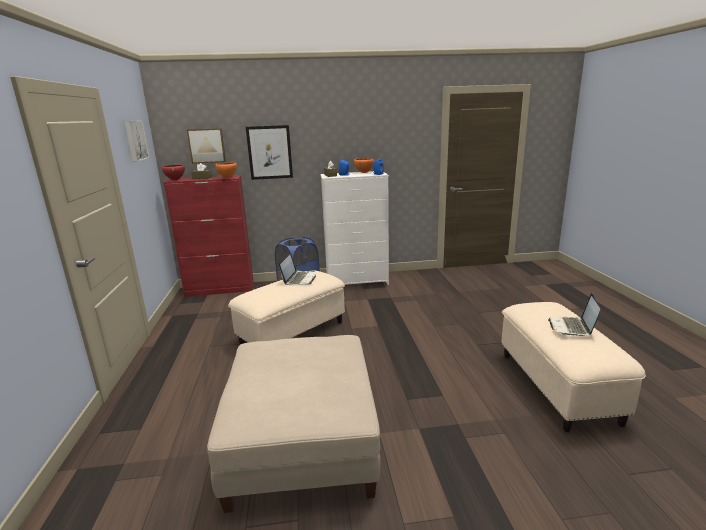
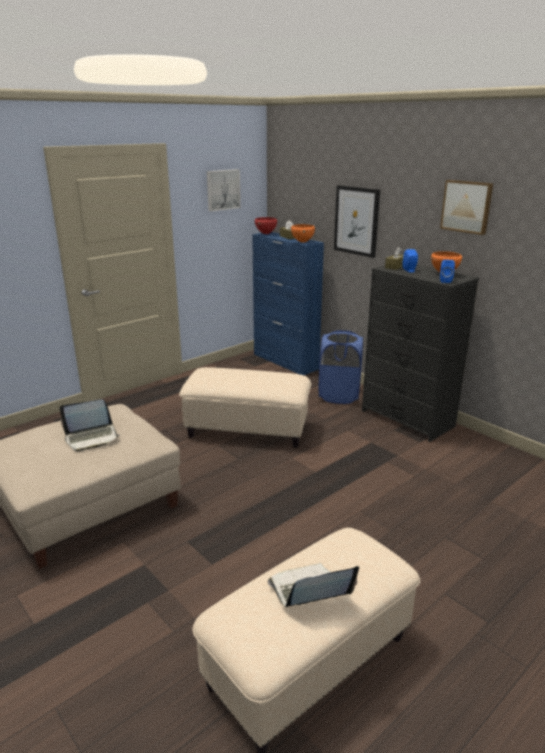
camera: 55 degrees right, 5 degrees up
(207, 145) = (304, 201): picture -> picture (467, 206)
(220, 290) = (285, 361): red cabinet -> blue cabinet
(299, 279) = (263, 376): laptop -> laptop (91, 437)
(357, 281) = (408, 419): white dresser -> black dresser

